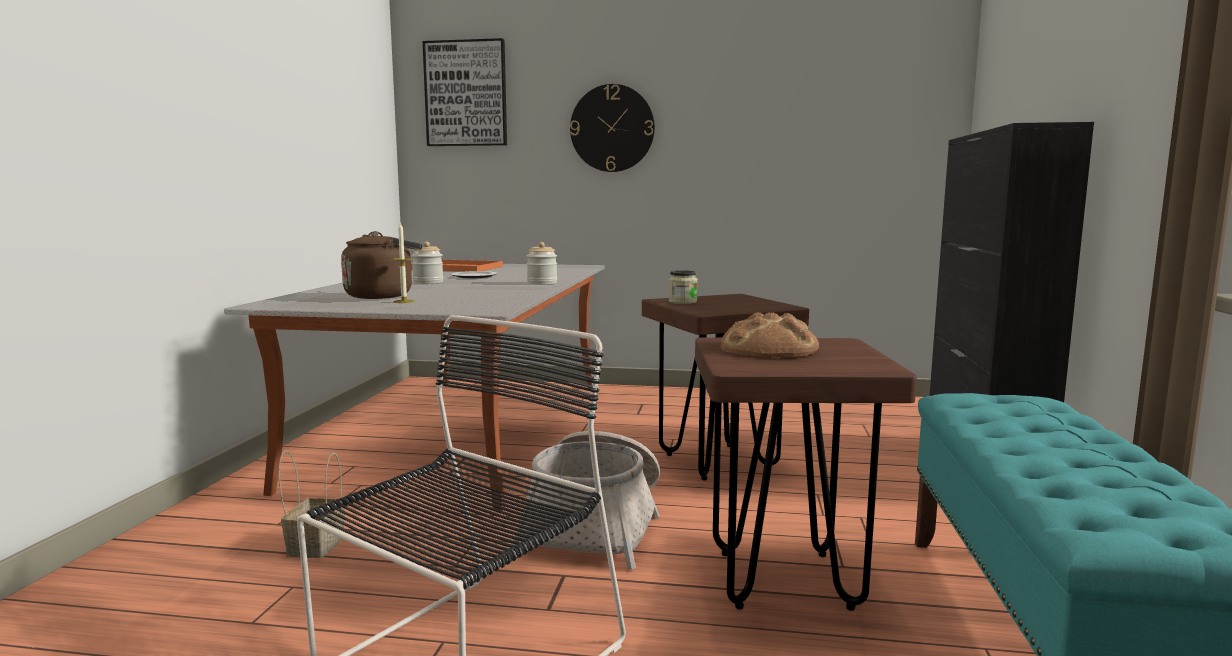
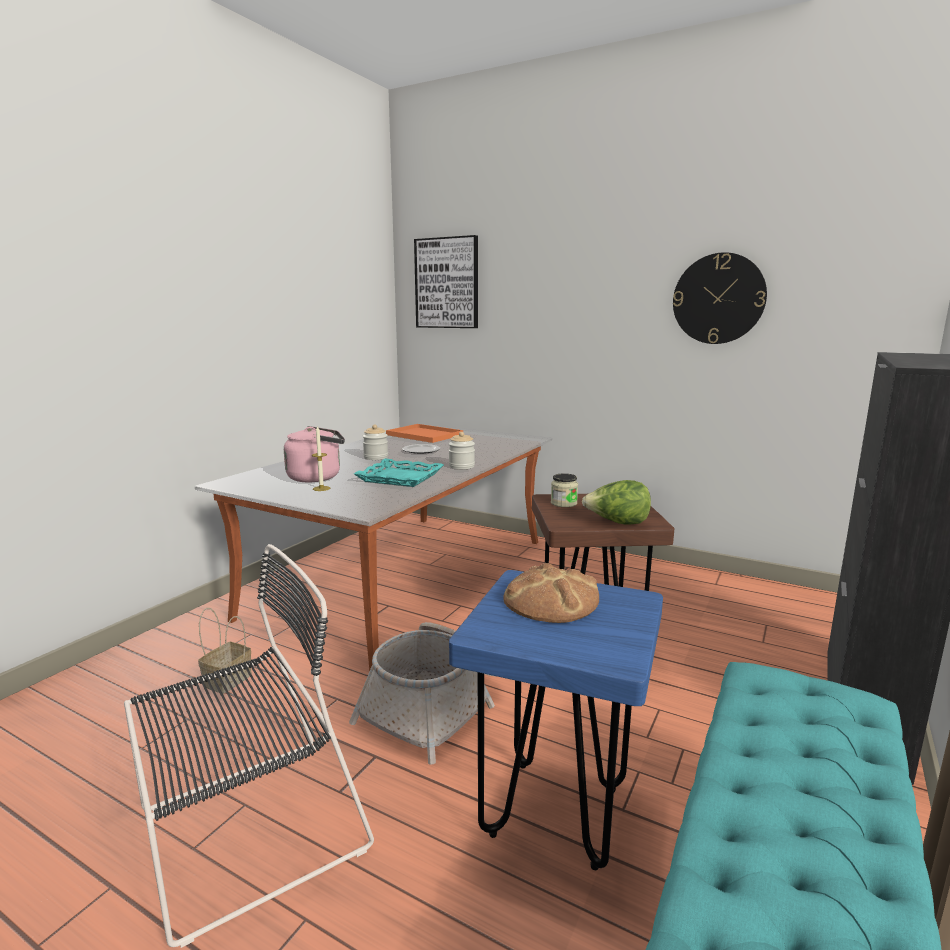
camera: 20 degrees right, 5 degrees up
(383, 296) = (317, 477): brown kettle -> pink kettle
(486, 291) = (400, 478): none -> turquoise tray
(612, 128) = (565, 315): wall clock -> wall clock (718, 299)
(754, 309) = (617, 523): none -> lettuce
(784, 580) = (555, 812): brown stool -> blue stool

